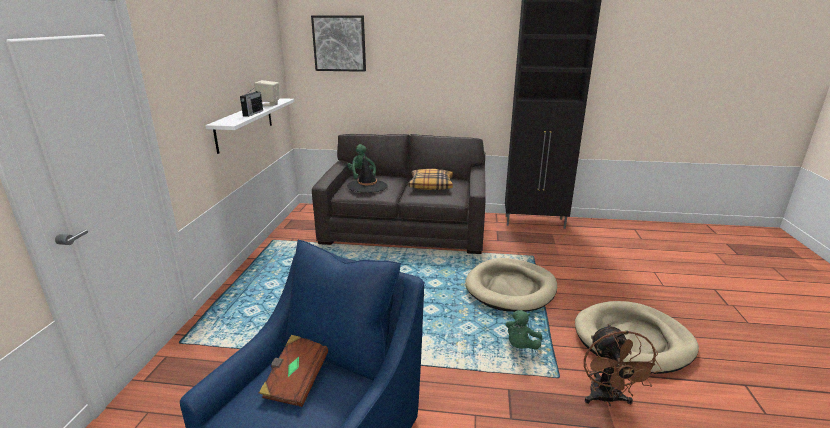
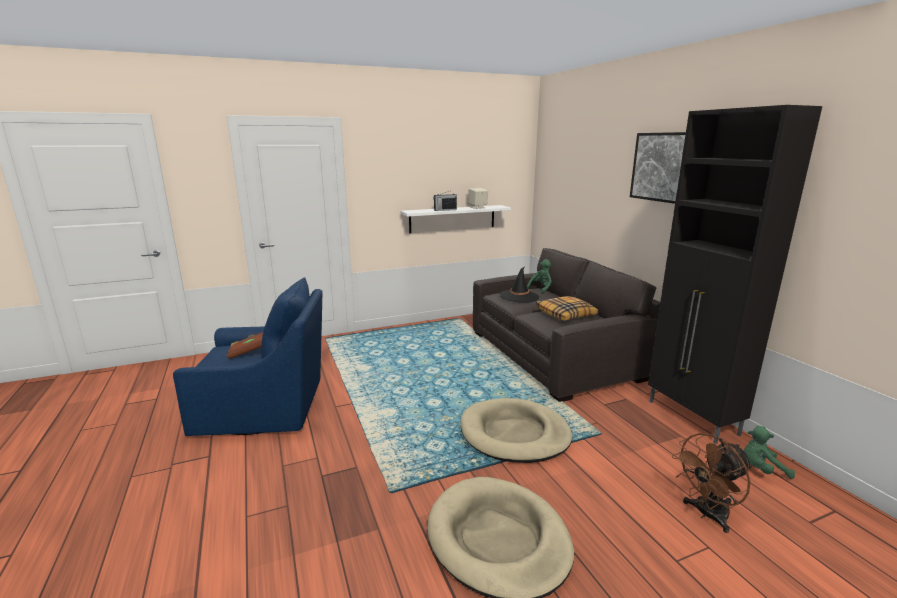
camera: 60 degrees right, 5 degrees down
(339, 43) = (566, 162): picture -> picture (660, 167)
(521, 346) = (421, 461): green plush toy -> green plush toy (761, 469)
(607, 399) = (377, 530): brown fan -> brown fan (707, 515)

